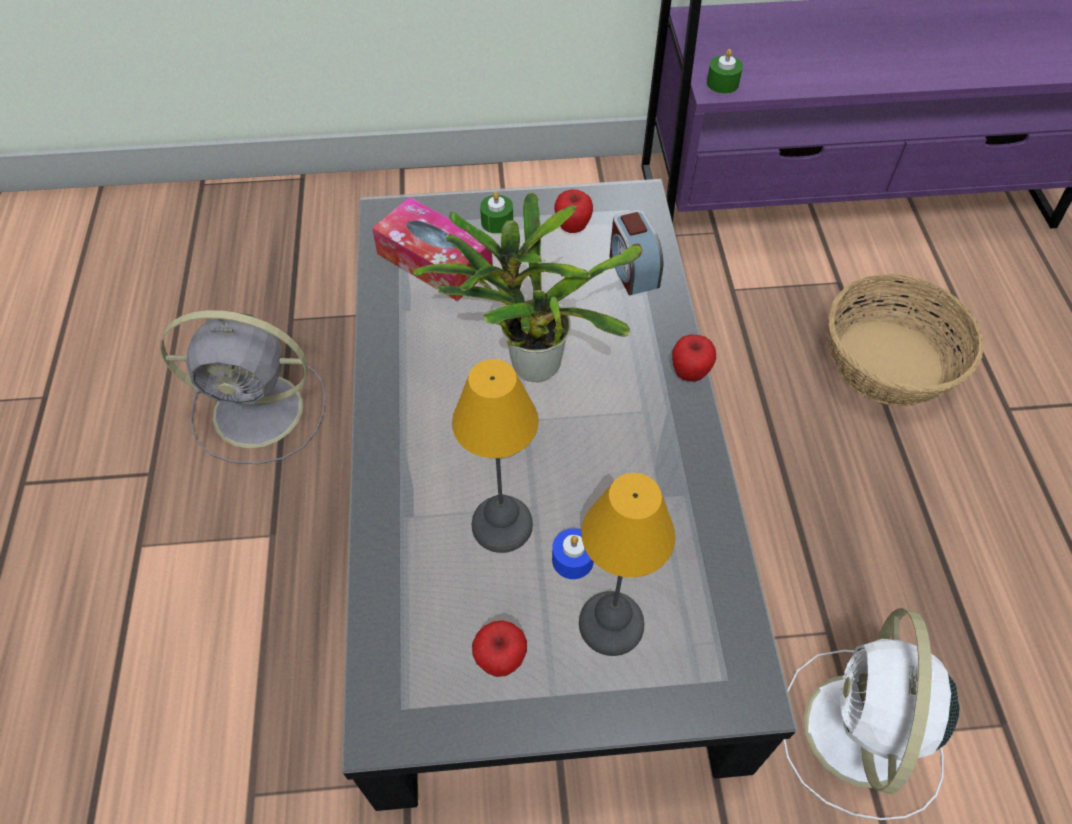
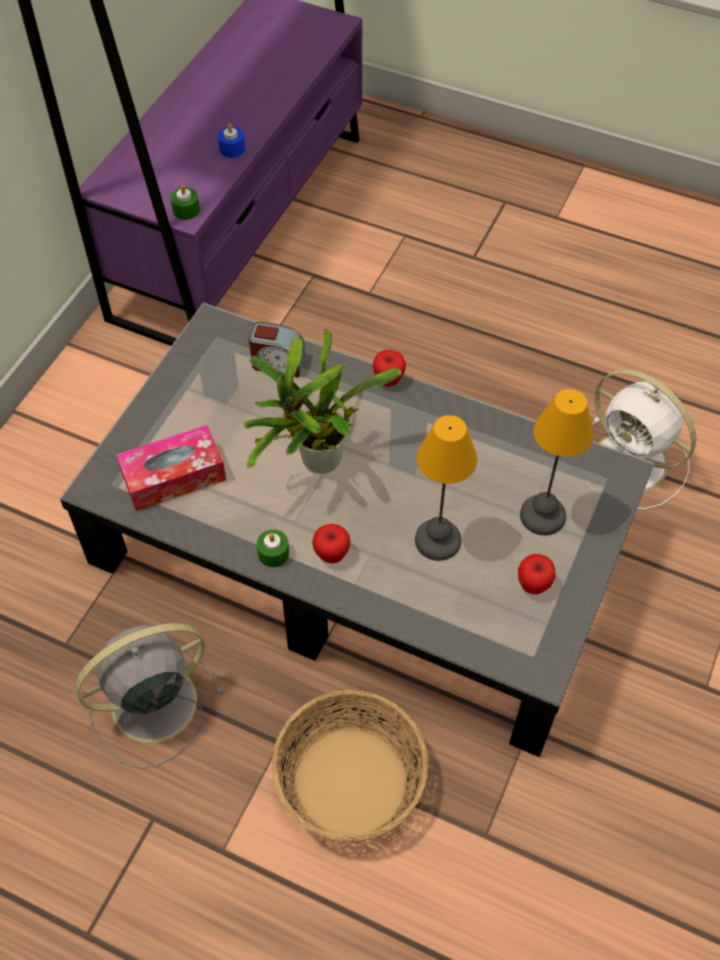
camera: 60 degrees left, 0 degrees up
(262, 411) = (150, 705): grey fan -> grey fan turned 150 degrees counterclockwise
(497, 222) = (165, 419): green candle -> green candle (273, 553)
(572, 227) = (209, 377): apple -> apple (331, 555)
(572, 559) = (487, 514): blue candle -> blue candle (232, 149)
(889, 363) = (398, 291): basket -> basket (351, 781)

